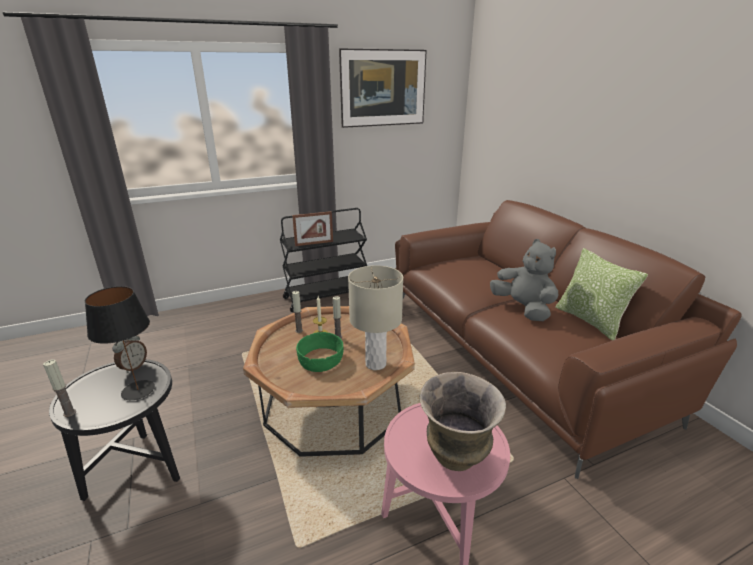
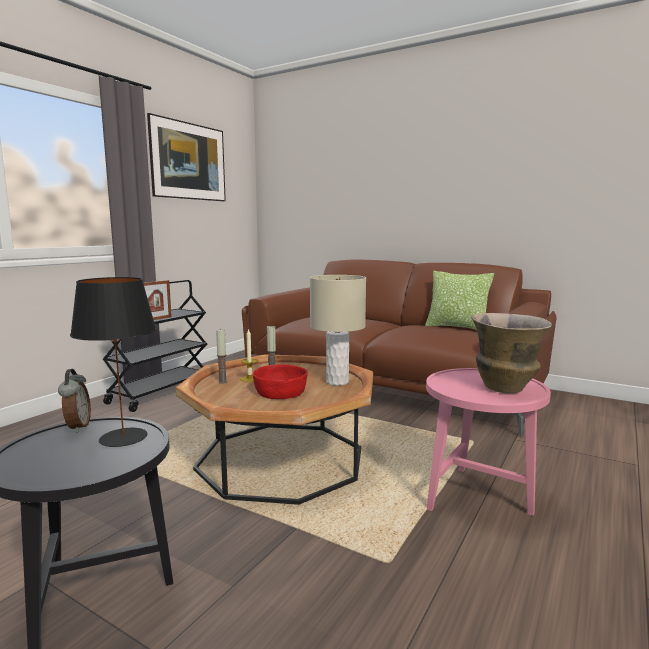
camera: 35 degrees left, 15 degrees down
(70, 413) = (48, 477): candle -> none
(320, 359) = (280, 391): green bowl -> red bowl
(523, 309) = (407, 329): grey plush toy -> none

